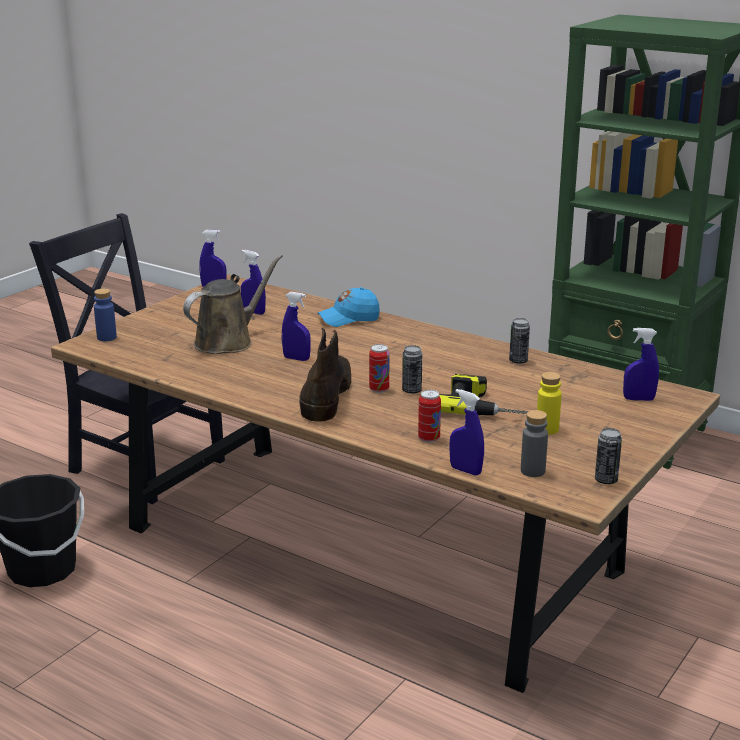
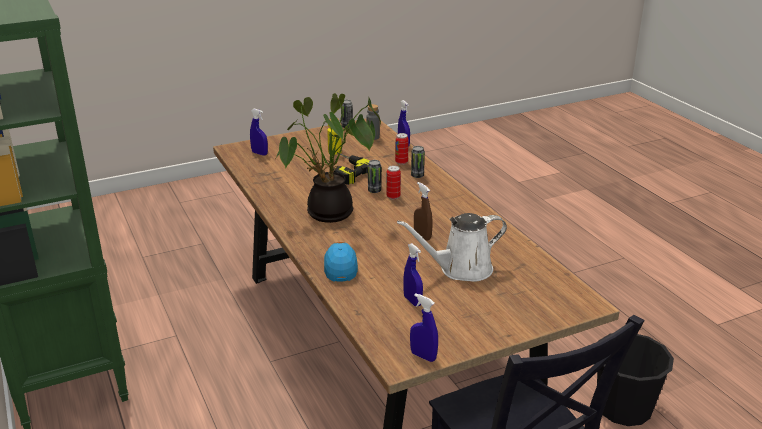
camera: 150 degrees left, 5 degrees up
(106, 337) = (565, 306): blue bottle -> none
(228, 341) = (461, 269): brown watering can -> white watering can
(296, 358) = (422, 236): blue spray bottle -> brown spray bottle
(326, 394) = (429, 202): brown boot -> none
(349, 319) = (340, 266): blue cap -> blue cap turned 105 degrees counterclockwise
(425, 353) = (328, 215): none -> potted plant
(518, 361) = (279, 193): can -> can (417, 176)

